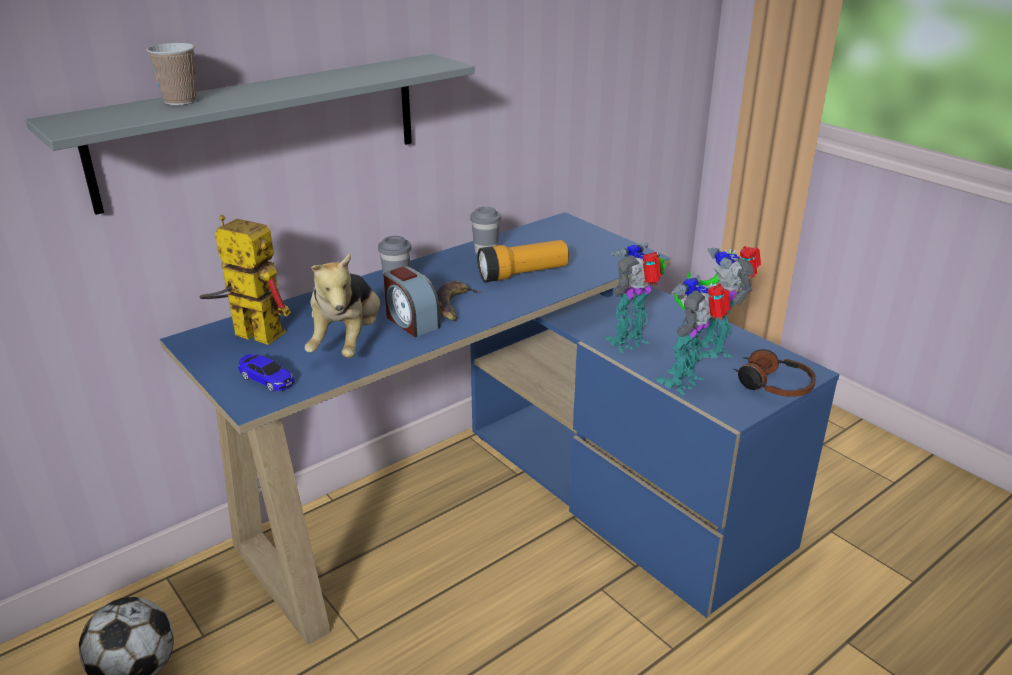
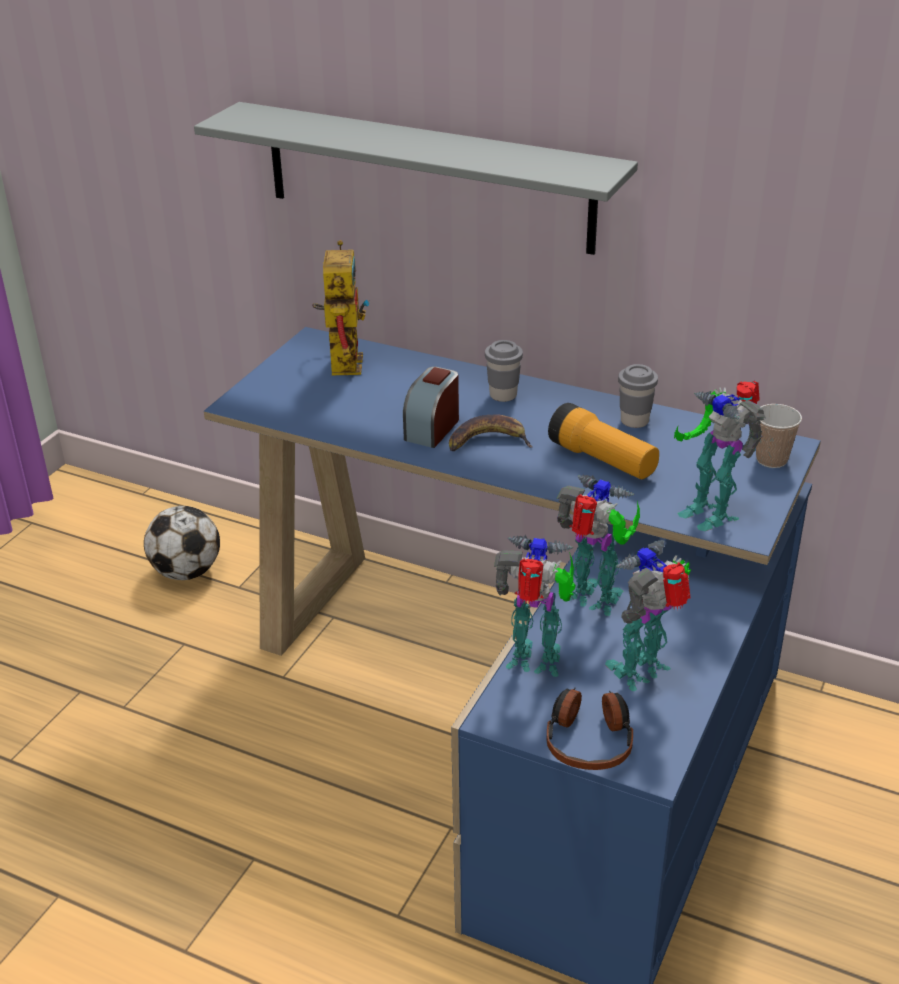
camera: 65 degrees right, 5 degrees up
(180, 101) = (330, 126): cup -> cup (771, 460)
(267, 379) = (276, 396): toy car -> none
(348, 343) = (365, 410): plush toy -> none
(612, 259) = (710, 510): none -> toy robot

